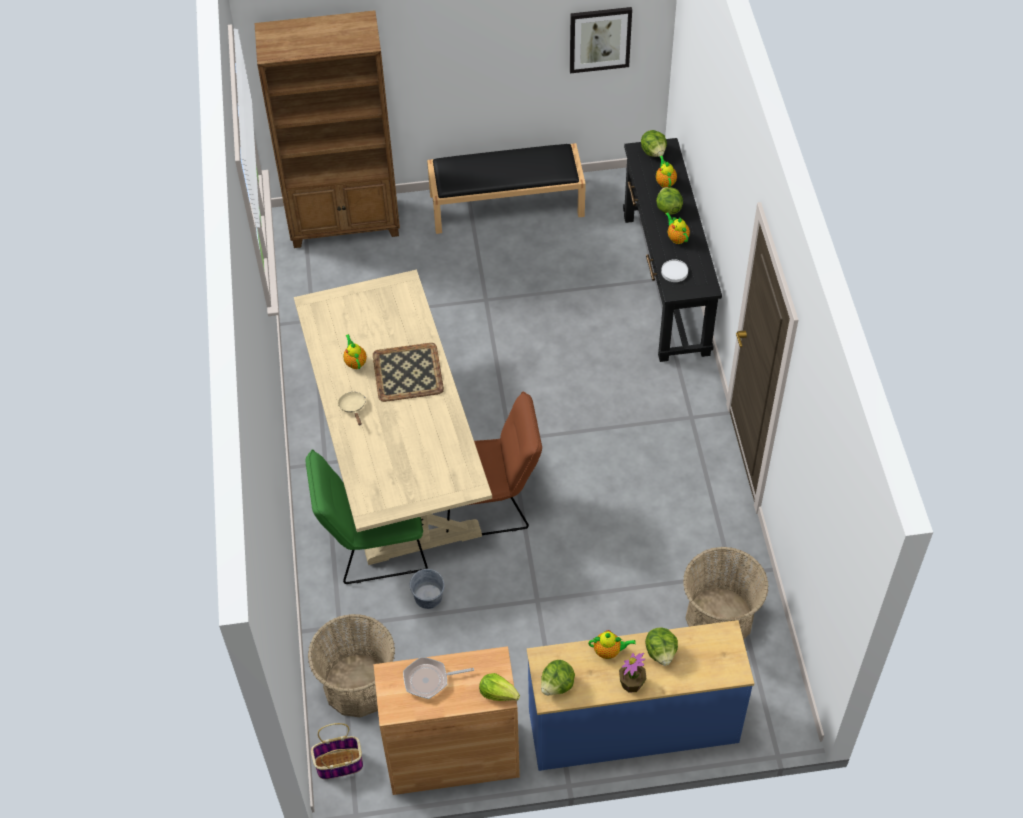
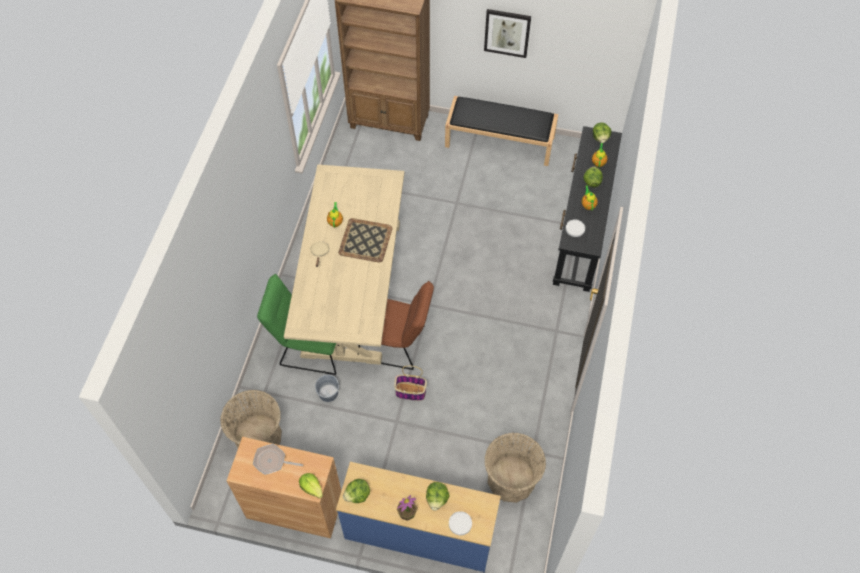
camera: 20 degrees right, 5 degrees up
(338, 764) = (222, 484): basket -> basket (410, 392)
(600, 39) = (586, 48): picture -> picture (507, 32)
(609, 651) = (402, 484): teapot -> none
(704, 671) = (460, 523): none -> white plate

